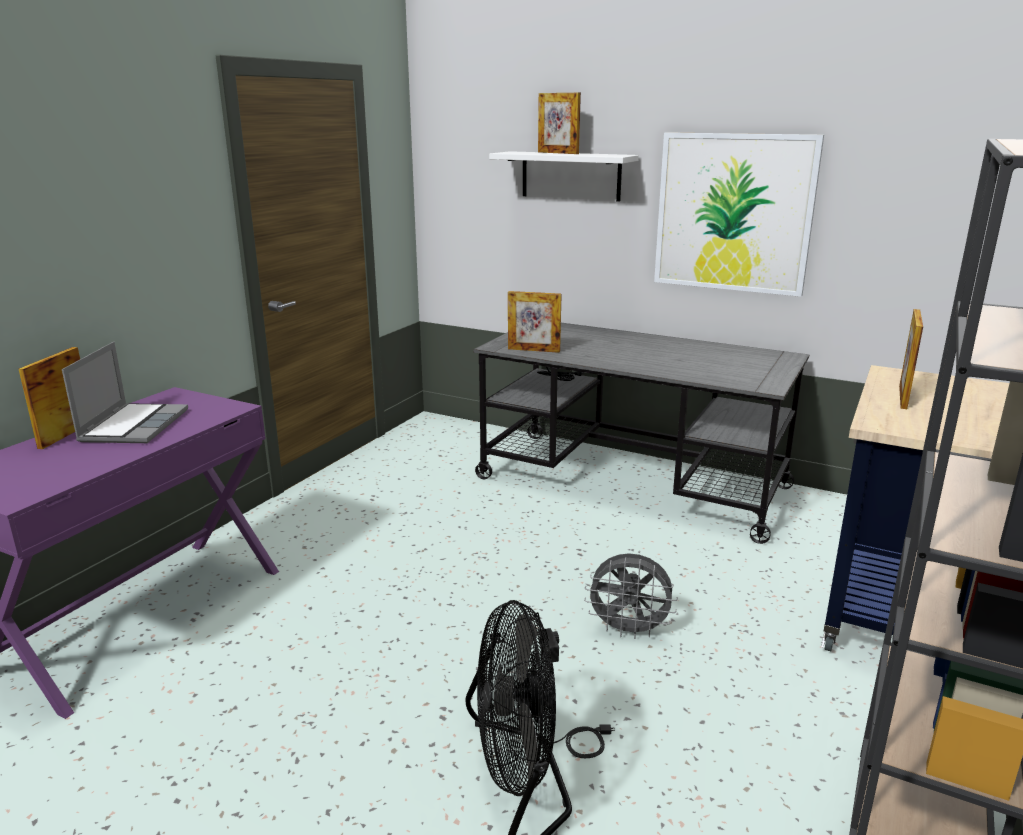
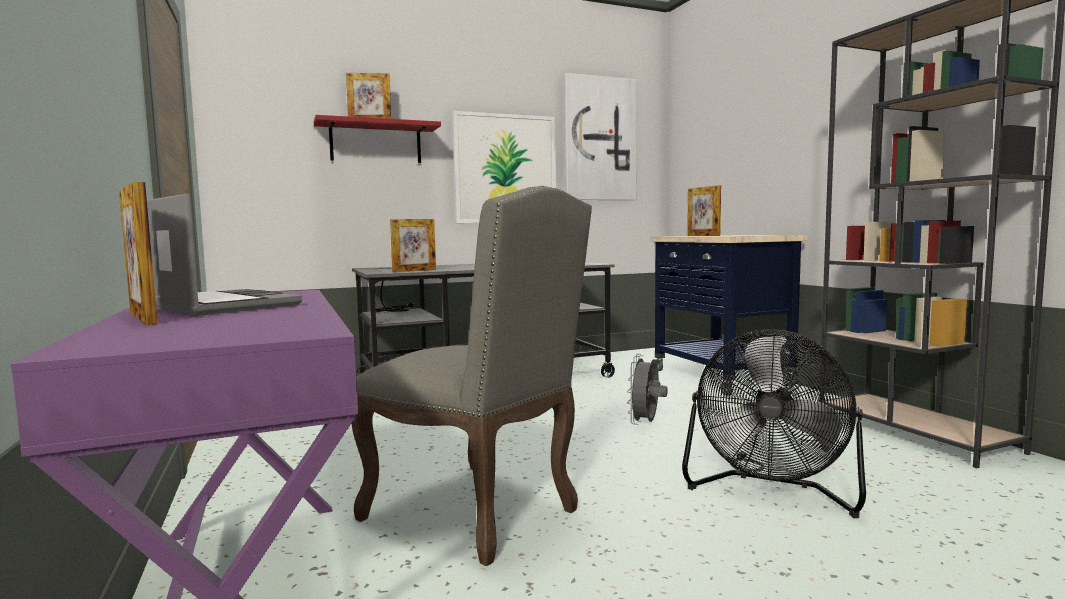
camera: 50 degrees left, 15 degrees down
(322, 633) = (477, 513): none -> grey chair
(570, 176) = (376, 143): white shelf -> red shelf
(629, 630) = (646, 424): grey fan -> grey fan turned 150 degrees clockwise
(910, 168) = (599, 139): none -> picture

